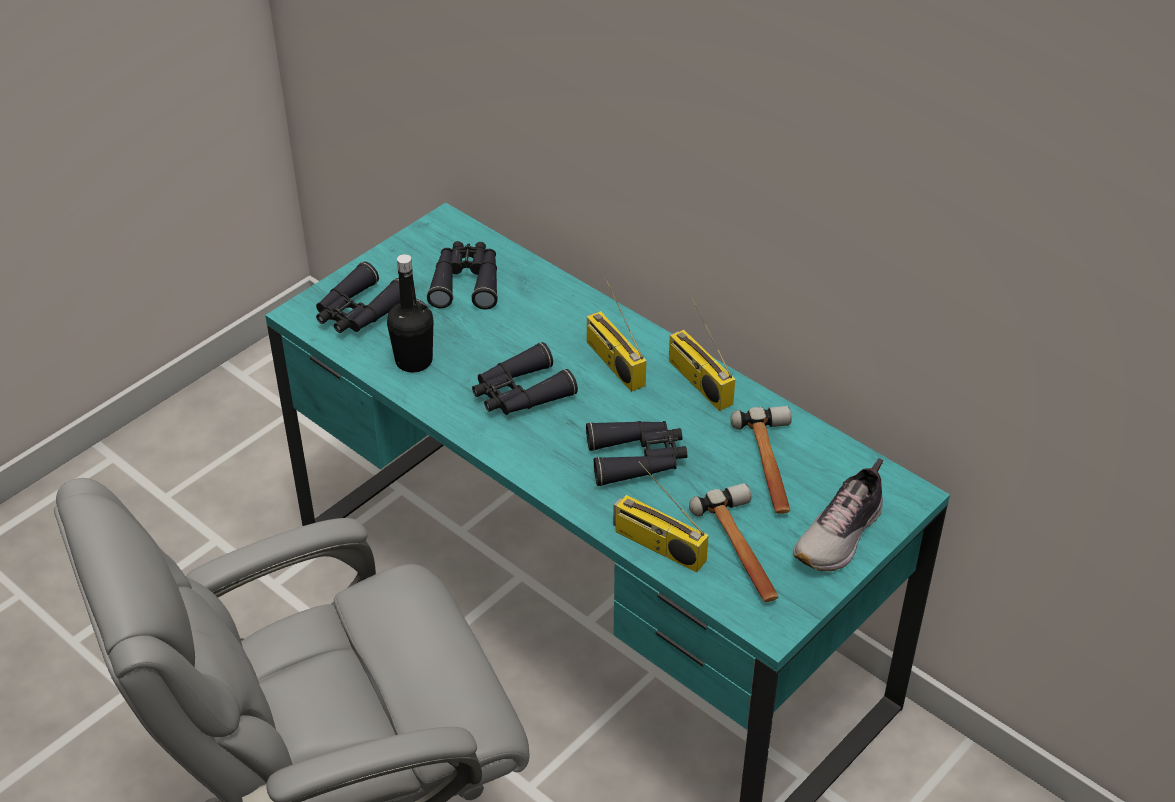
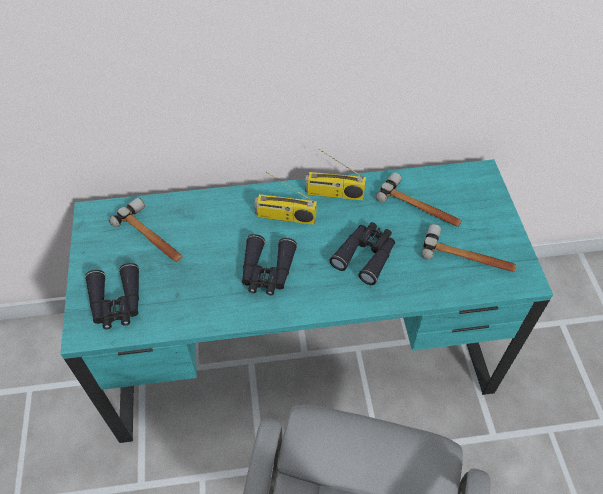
camera: 50 degrees left, 10 degrees up
(414, 361) = (188, 303): black bottle -> none
(466, 282) = (152, 236): black binoculars -> hammer
(657, 546) = (435, 289): radio -> none
(840, 536) = (488, 214): shoe -> none

